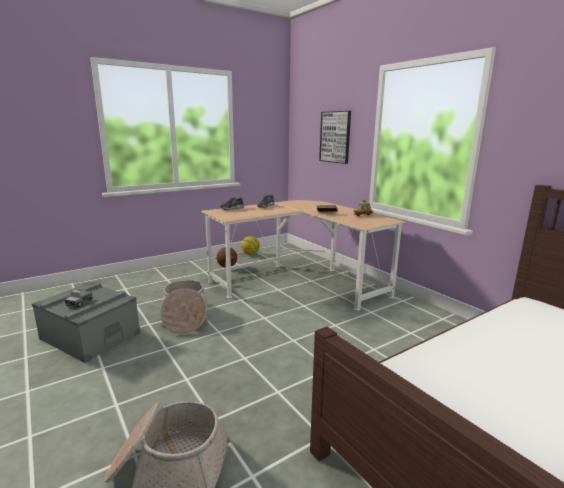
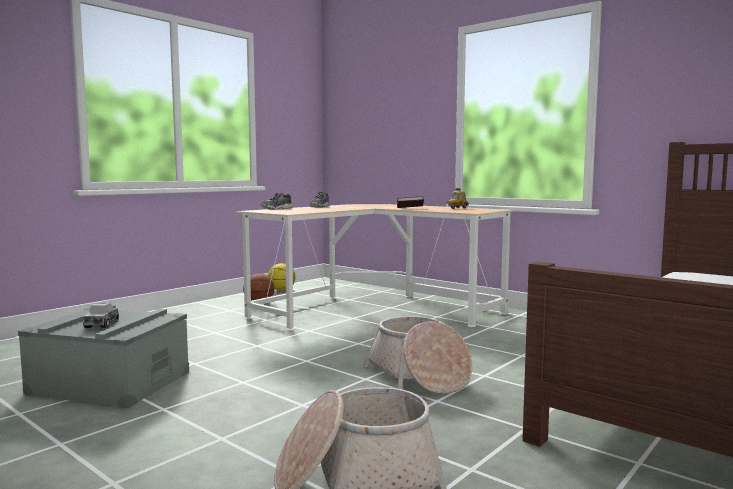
camera: 15 degrees left, 10 degrees down
(185, 317) = (243, 353): basket -> basket (418, 376)
(335, 137) = (398, 120): picture -> none

